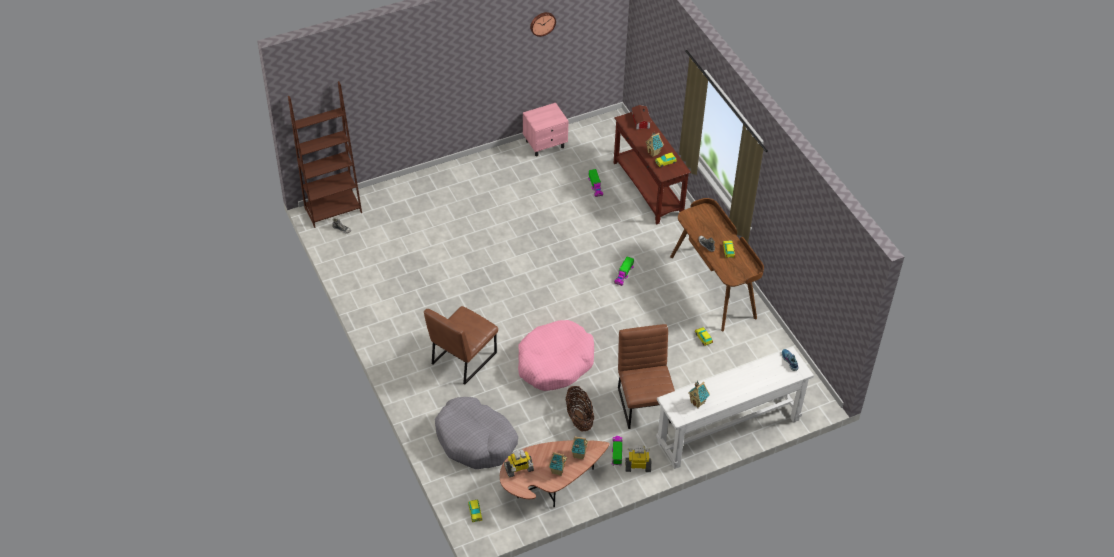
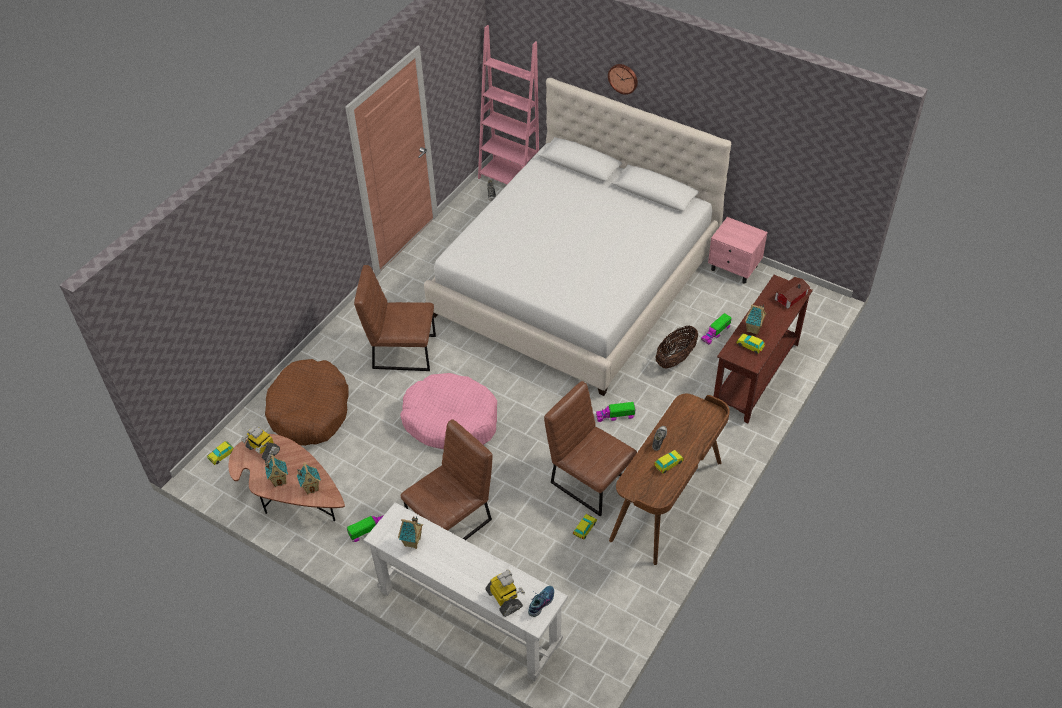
camera: 60 degrees right, 0 degrees up
(333, 210) = (509, 178): brown bookcase -> pink bookcase
(475, 440) = (310, 411): grey dog bed -> brown dog bed
(481, 229) = (576, 281): none -> white bed
(542, 23) = (768, 121): wall clock -> wall clock (623, 78)
(579, 418) = (392, 476): basket -> basket (675, 358)
(638, 466) = (363, 557): toy robot -> toy robot (505, 599)
(667, 315) = (590, 480): none -> brown chair

